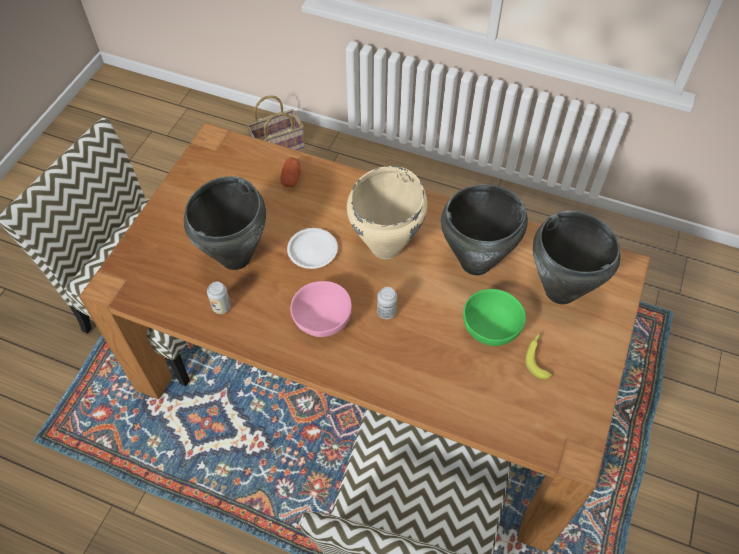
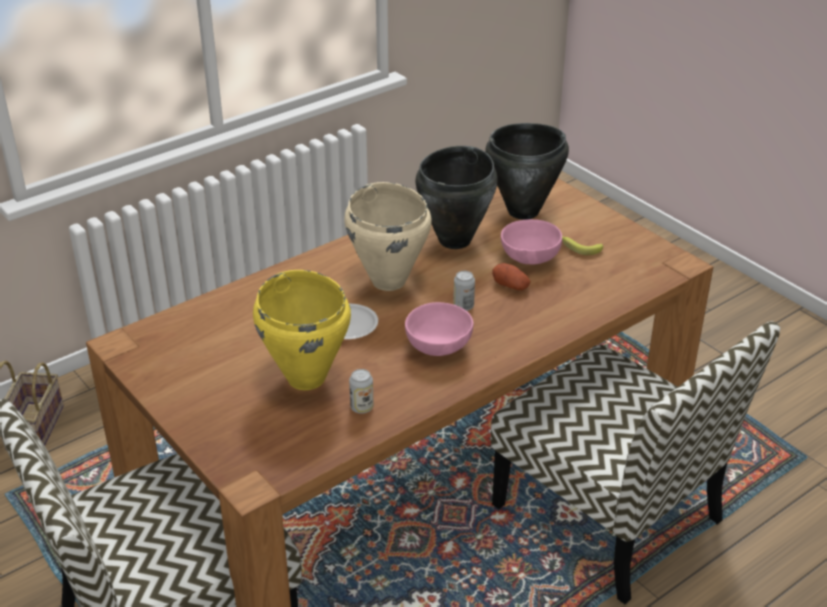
camera: 60 degrees left, 20 degrees down
(236, 257) = (307, 377): black cooking pot -> yellow cooking pot
(291, 178) = (240, 308): potato -> potato (510, 285)
(488, 328) = (529, 259): green bowl -> pink bowl

